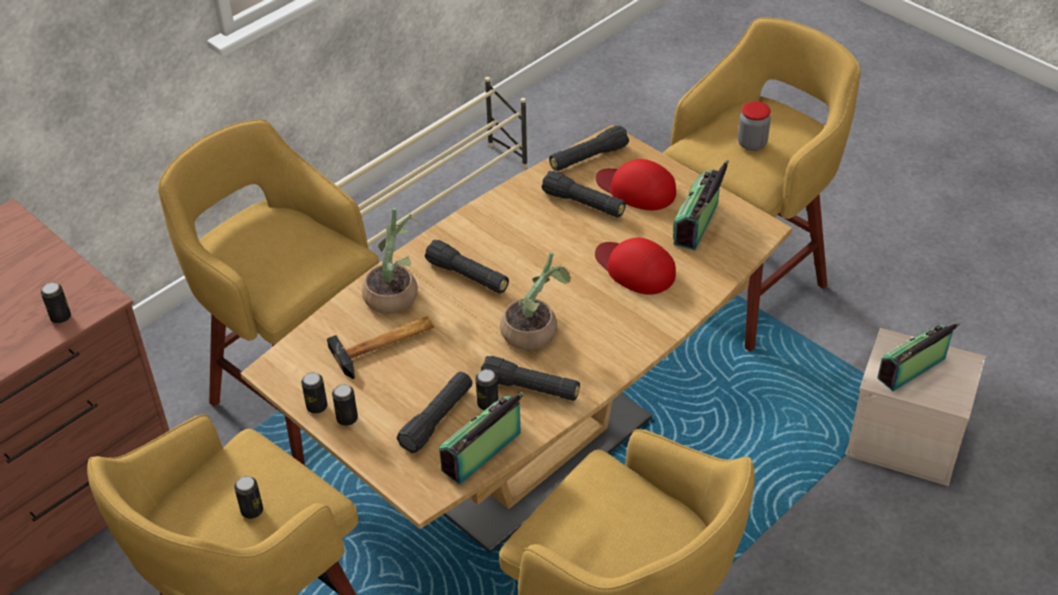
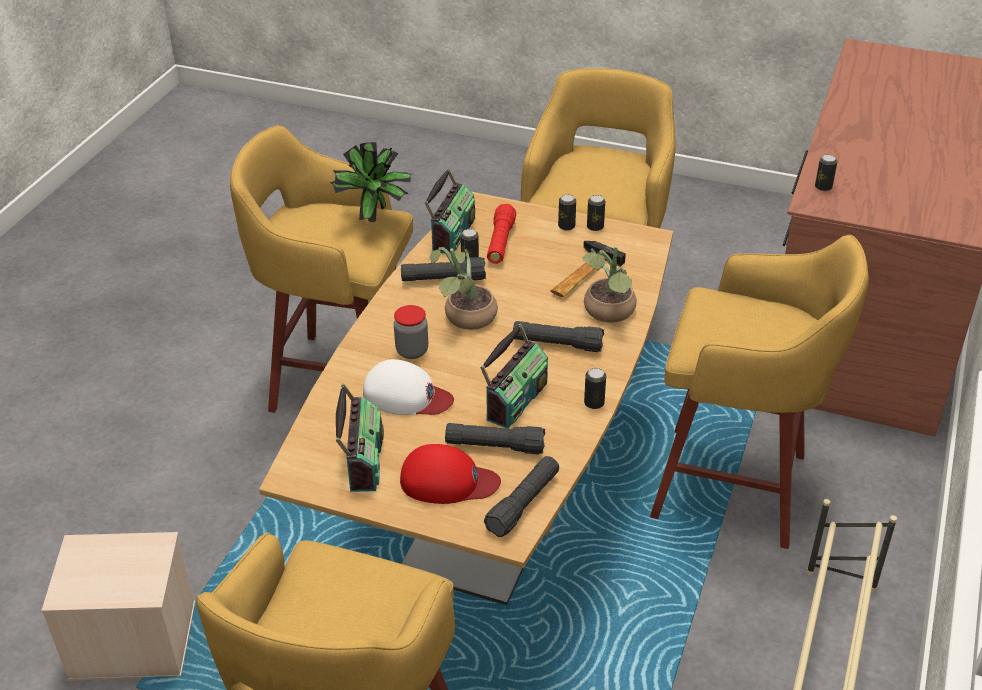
camera: 155 degrees right, 5 degrees down
(252, 510) = (584, 175): can -> can (594, 403)
(437, 419) = (500, 243): black flashlight -> red flashlight
(557, 523) = (377, 221): none -> potted plant
(635, 268) = (406, 396): red cap -> white cap
(752, 144) = (339, 602): jar -> jar (412, 351)
(913, 370) = (122, 567): radio -> radio (515, 399)

